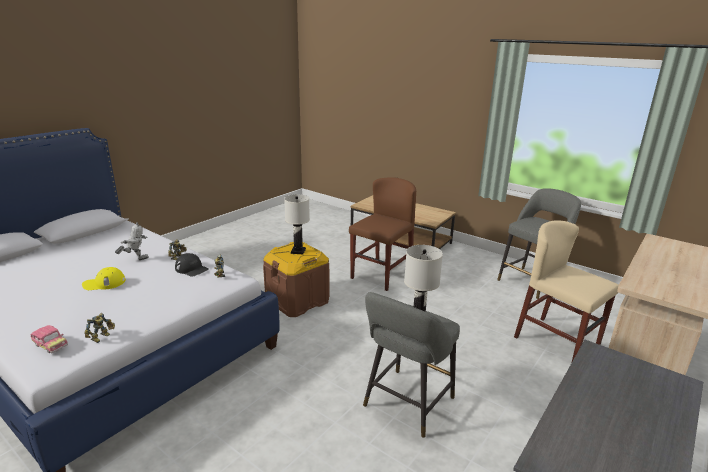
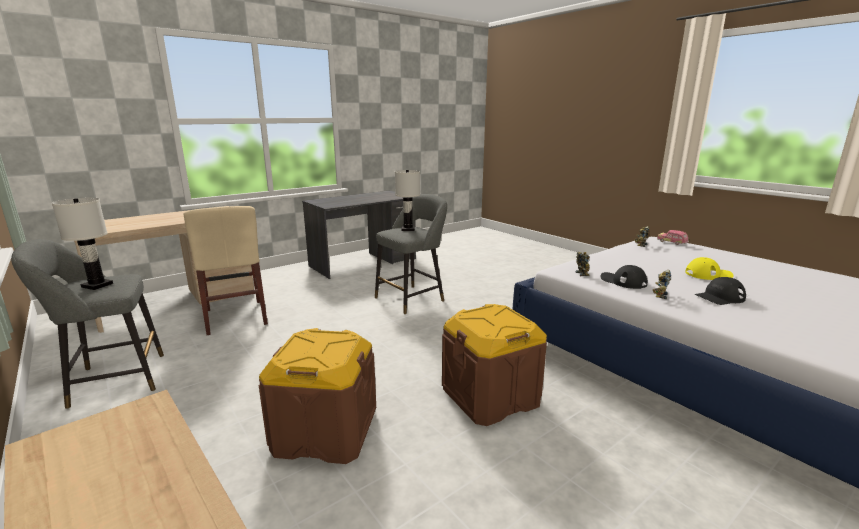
camera: 165 degrees left, 5 degrees down
(135, 259) = (719, 297): toy robot -> black cap
(298, 251) = (490, 319): white table lamp -> white table lamp (97, 285)
(381, 275) = (325, 431): brown chair -> brown storage box

